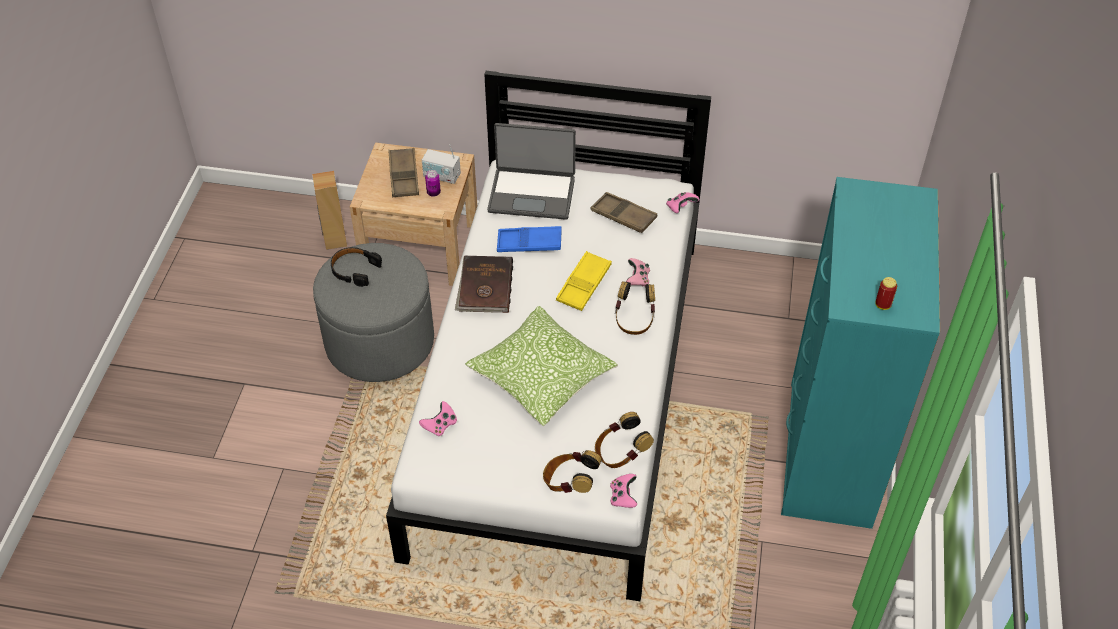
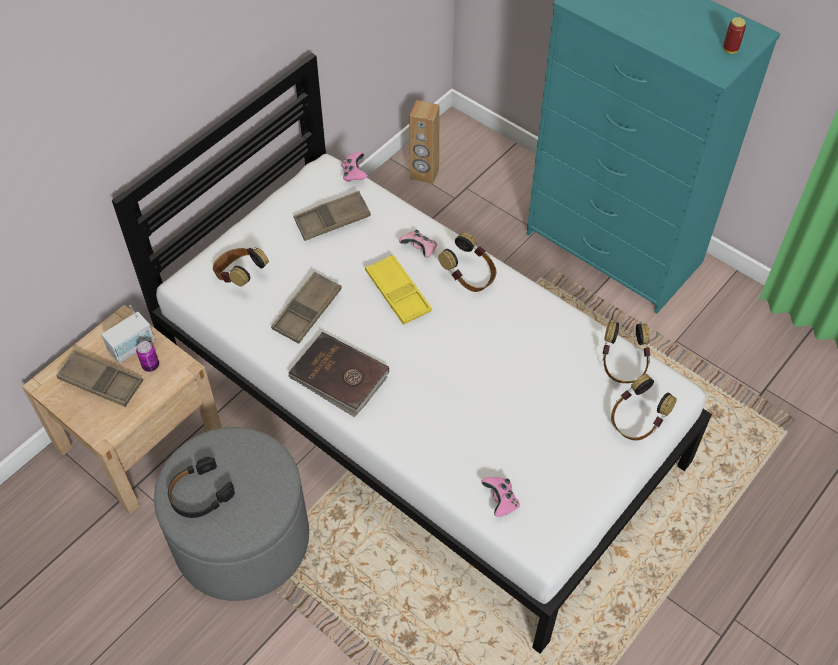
camera: 60 degrees left, 5 degrees up
(334, 240) = (58, 519): brown speaker -> brown speaker (424, 174)
(529, 243) = (307, 311): blue tray -> brown tray
(532, 194) = (240, 277): laptop -> headphones
(541, 376) = (490, 384): pillow -> none
(623, 497) = (674, 387): pink game controller -> none

